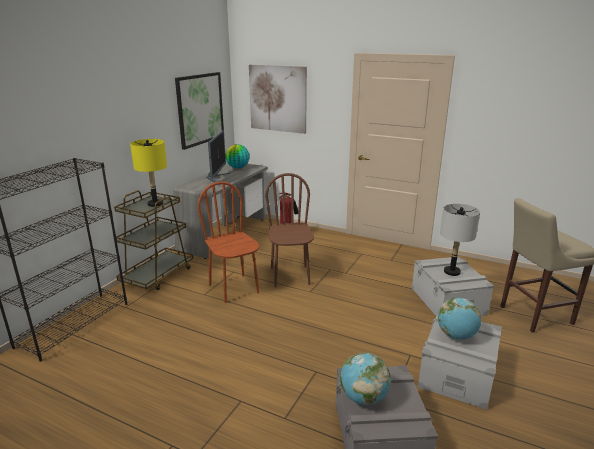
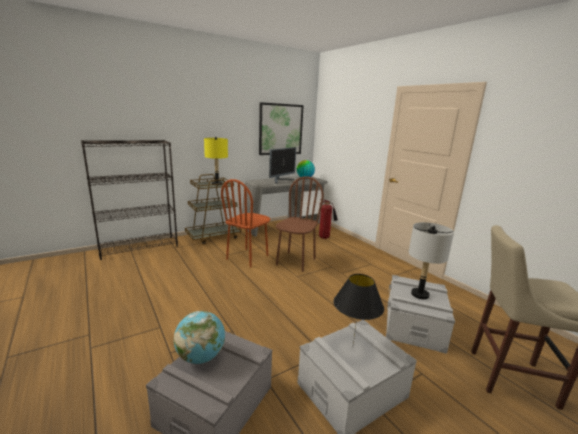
camera: 30 degrees right, 5 degrees down
(234, 288) = (247, 257): brown chair -> brown chair turned 150 degrees counterclockwise
(277, 98) = (341, 127): picture -> none
(456, 336) = (352, 347): globe -> black table lamp

